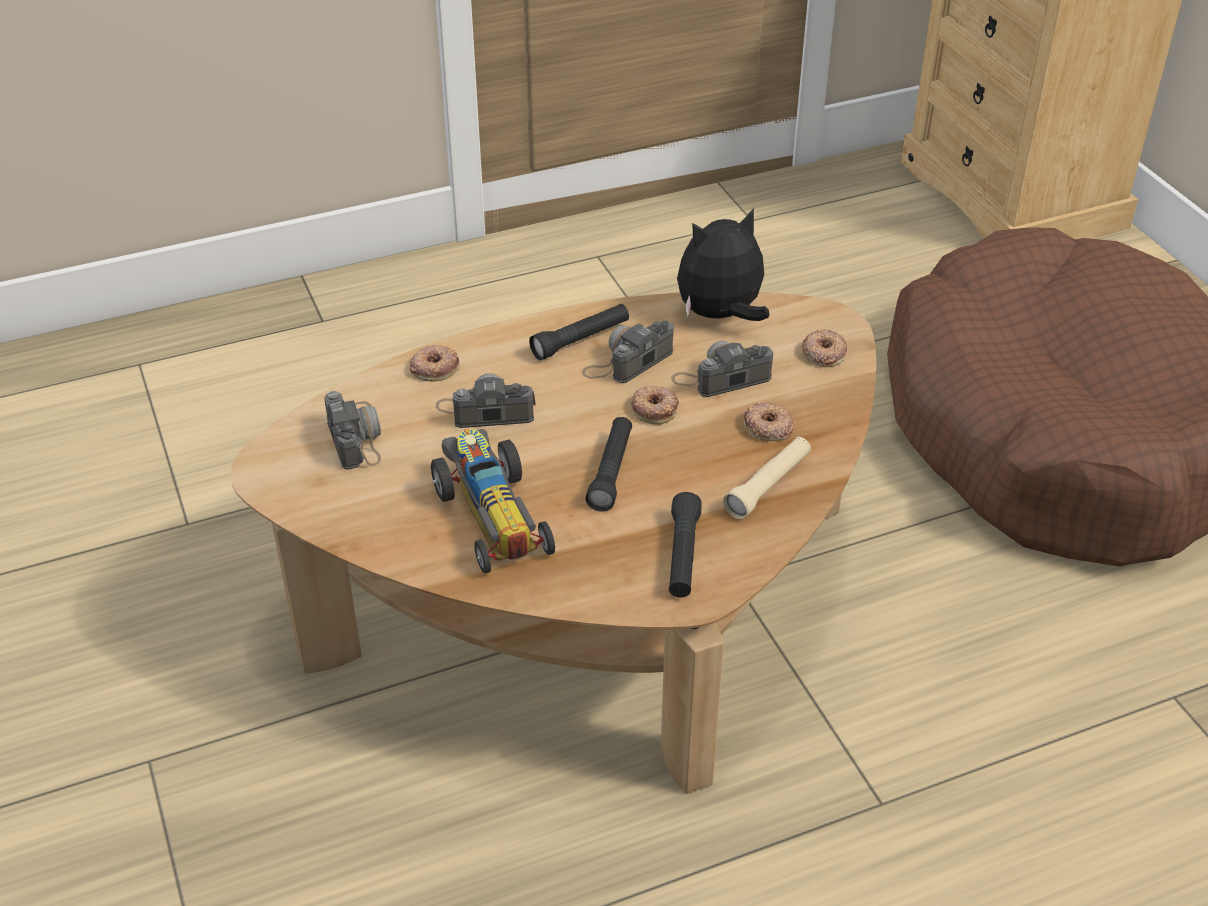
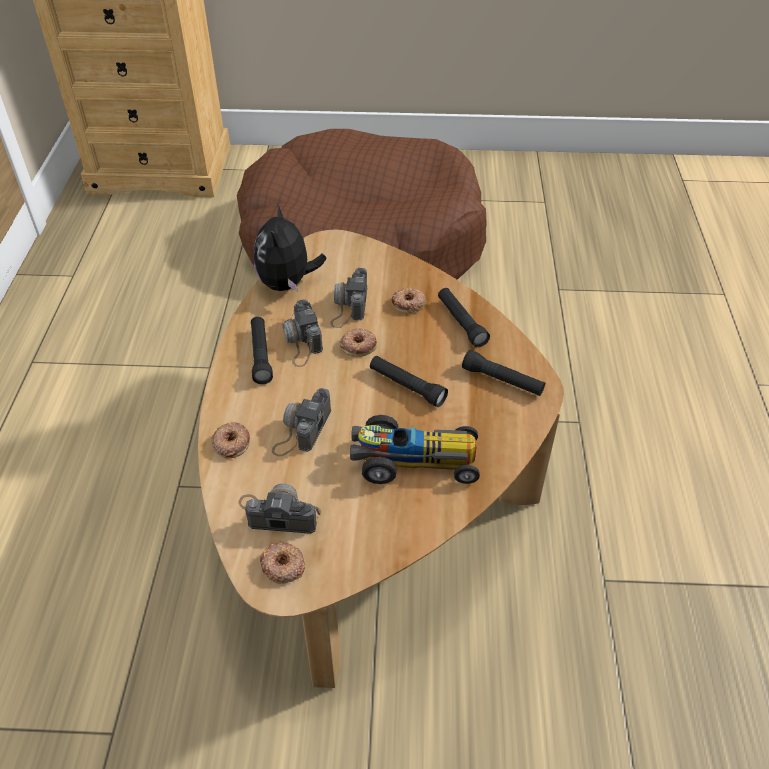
camera: 65 degrees left, 5 degrees up
(768, 486) = (461, 322): beige flashlight -> black flashlight
(823, 353) = (356, 256): donut -> donut (282, 566)

